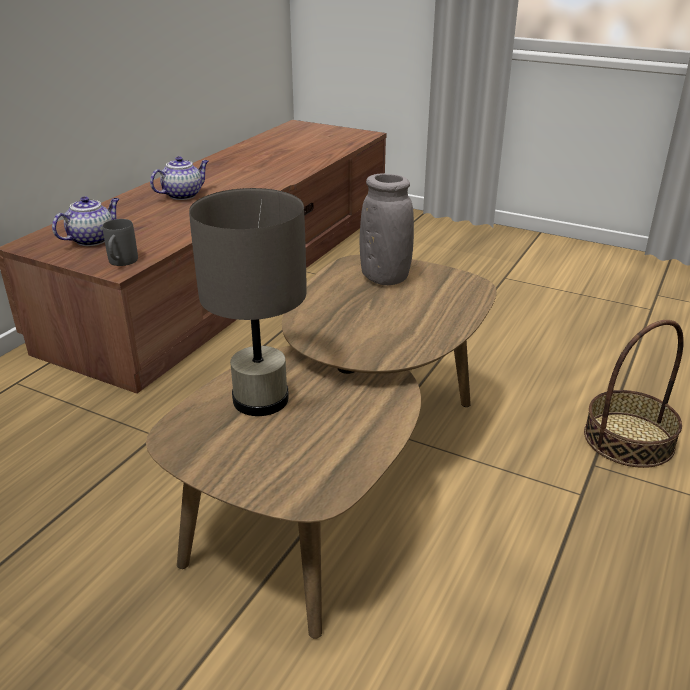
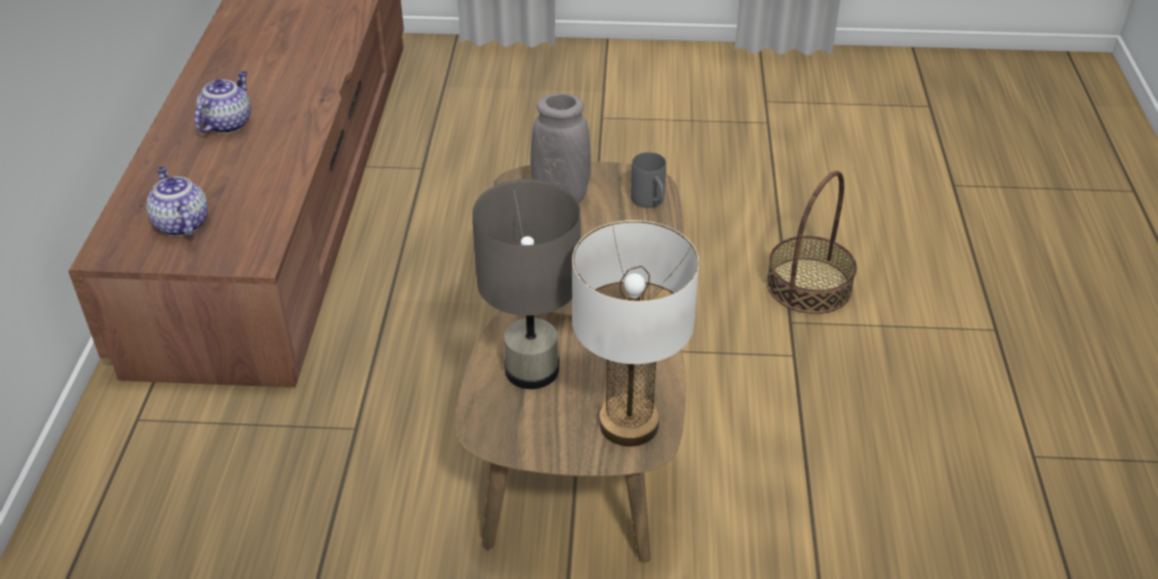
camera: 25 degrees left, 10 degrees up
(92, 239) = (181, 224): teapot -> teapot turned 45 degrees counterclockwise
(121, 263) = (250, 249): grey mug -> grey mug (650, 203)
(313, 471) = (629, 423): none -> table lamp

